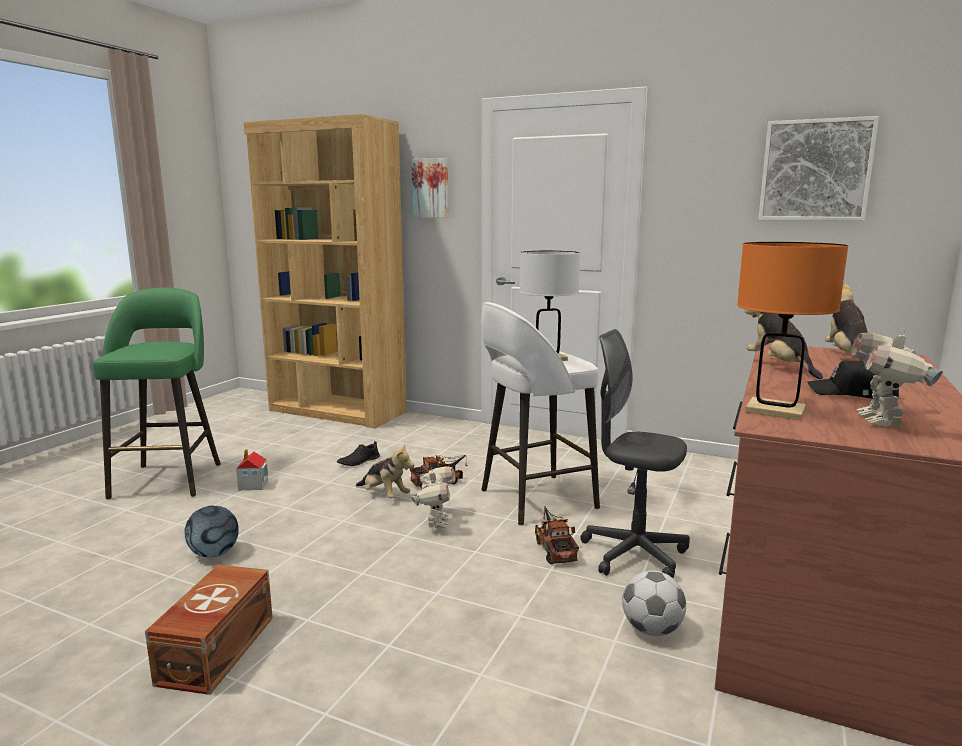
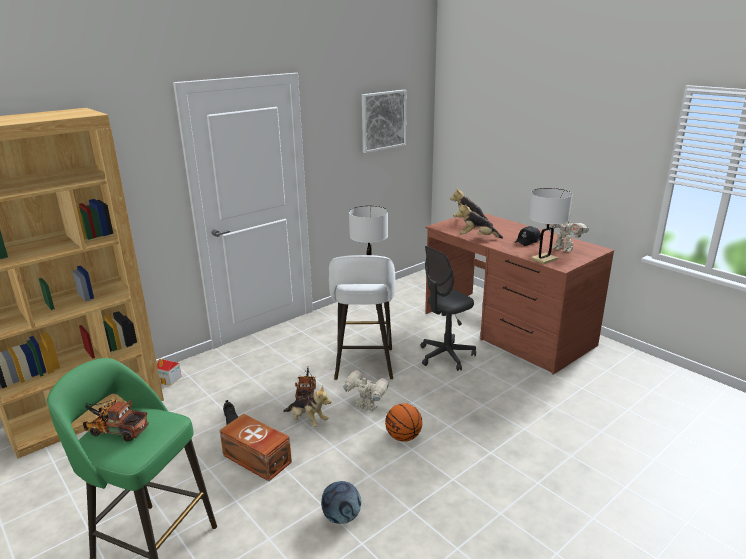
camera: 65 degrees left, 10 degrees up
(214, 650) = (468, 521): brown storage box -> brown storage box (257, 459)
(253, 485) = (225, 486): toy house -> toy house (169, 379)
(384, 495) = (307, 420): plush toy -> plush toy turned 60 degrees clockwise
(386, 561) = (403, 437): none -> basketball
(431, 188) = (134, 168): picture -> none
(554, 548) = (426, 376): toy truck -> toy truck (114, 430)
(652, 629) = (509, 374): football -> none
(775, 411) = (544, 259): orange table lamp -> white table lamp

